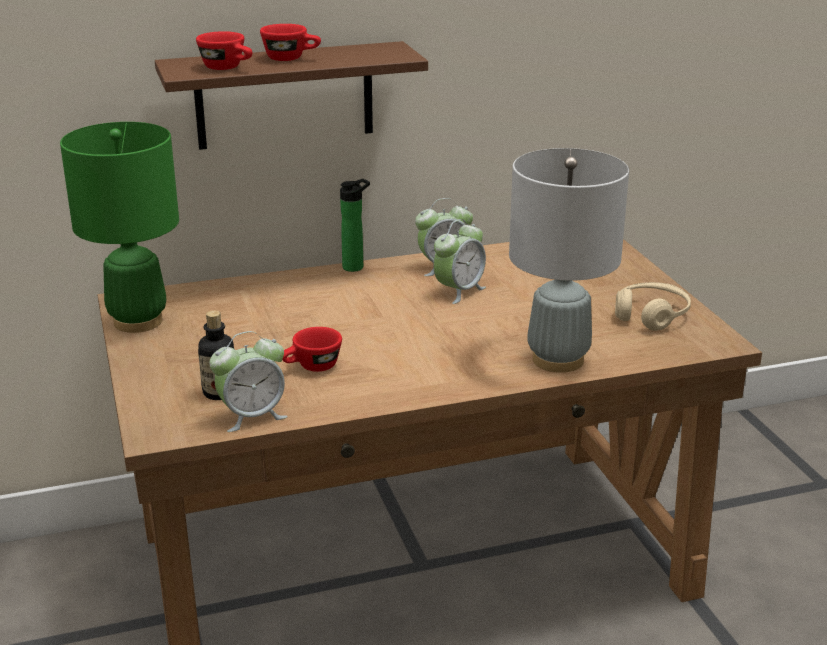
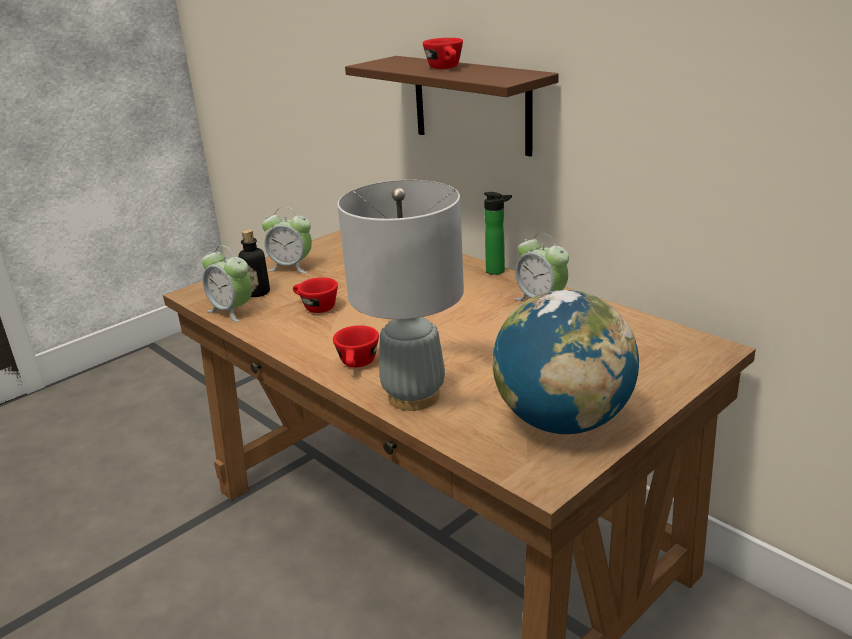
camera: 65 degrees right, 0 degrees up
(138, 321) = (335, 242): green table lamp -> none
(228, 68) = (396, 66): red cup -> red cup (358, 364)
(459, 291) = (502, 319): alarm clock -> alarm clock (291, 267)
(651, 315) = (563, 421): beige headphones -> globe

